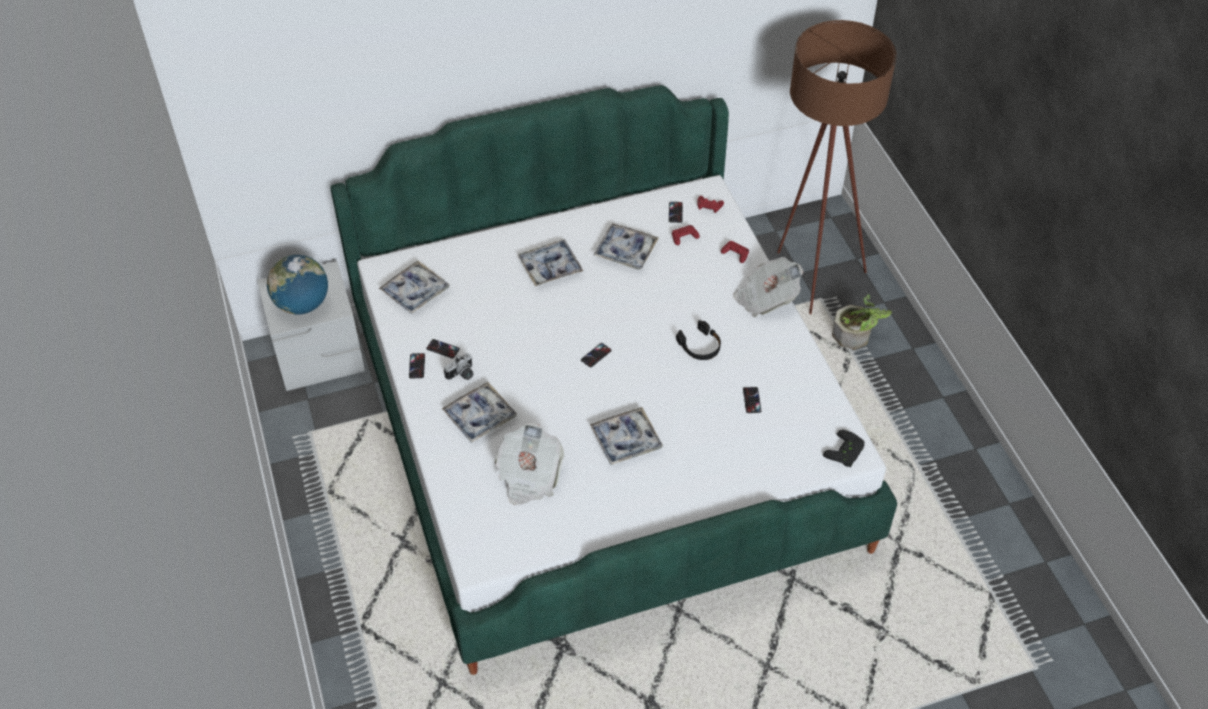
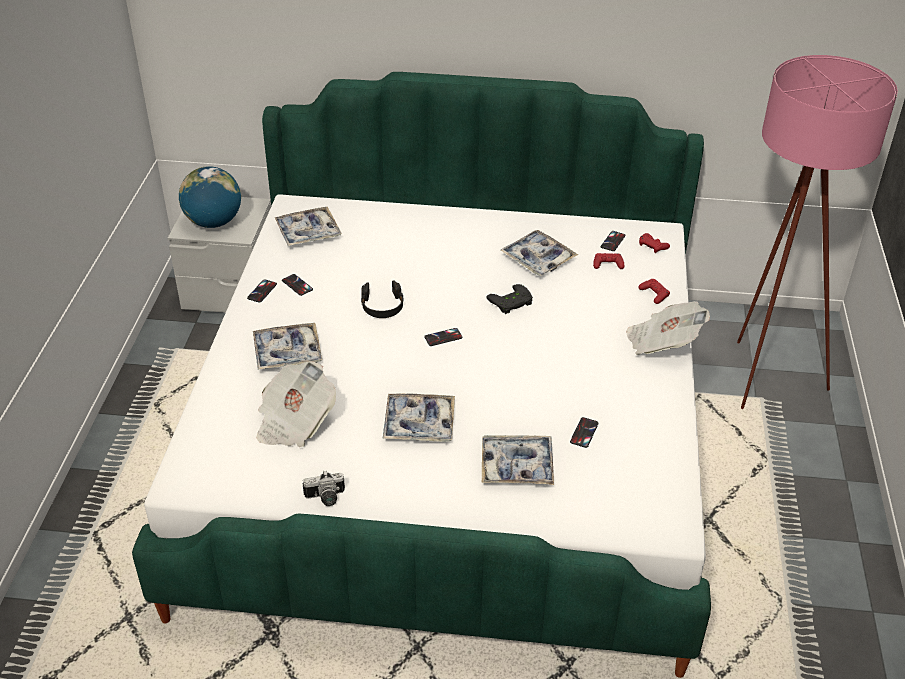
camera: 25 degrees right, 10 degrees down
(462, 375) = (298, 312): camera -> camera (325, 498)
(550, 267) = (452, 250): tray -> tray (517, 466)
(700, 346) = (560, 364): black headphones -> black headphones (382, 306)
(809, 273) = (763, 371): brown floor lamp -> pink floor lamp
(846, 452) = (664, 523): black game controller -> black game controller (511, 303)
(856, 336) = (785, 446): potted plant -> none

